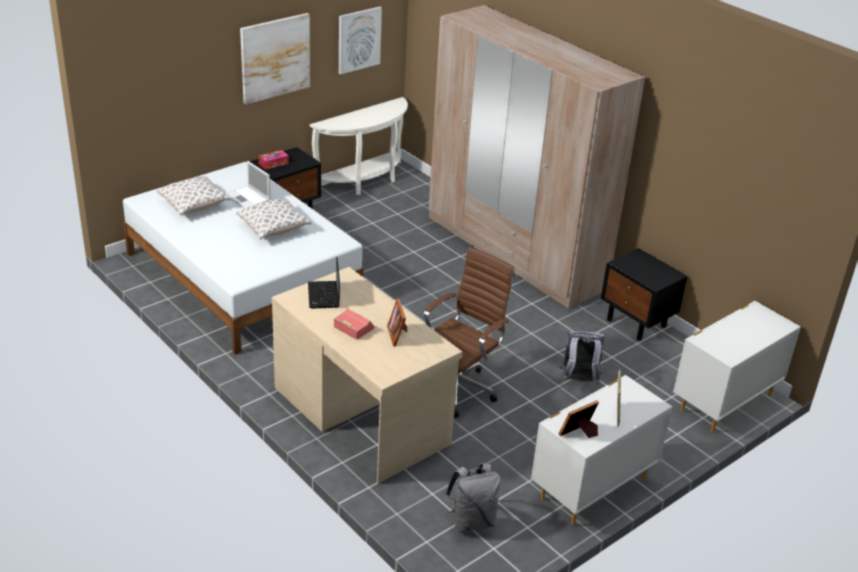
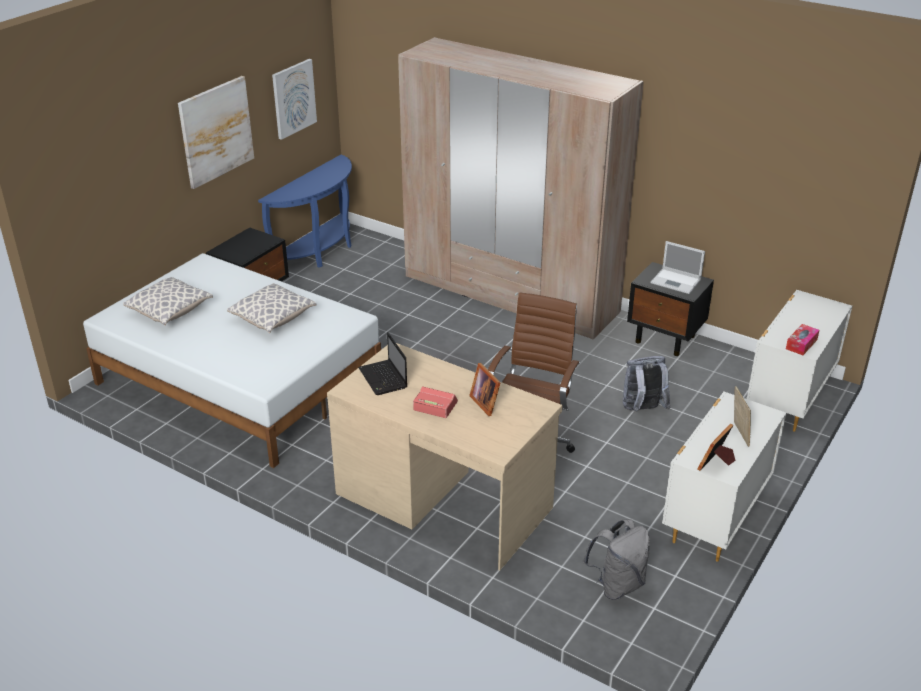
camera: 15 degrees left, 0 degrees up
(248, 198) = (227, 292): laptop -> laptop (676, 281)
(273, 163) = (234, 249): tissue box -> tissue box (801, 344)
(365, 181) = (320, 252): white console table -> blue console table

